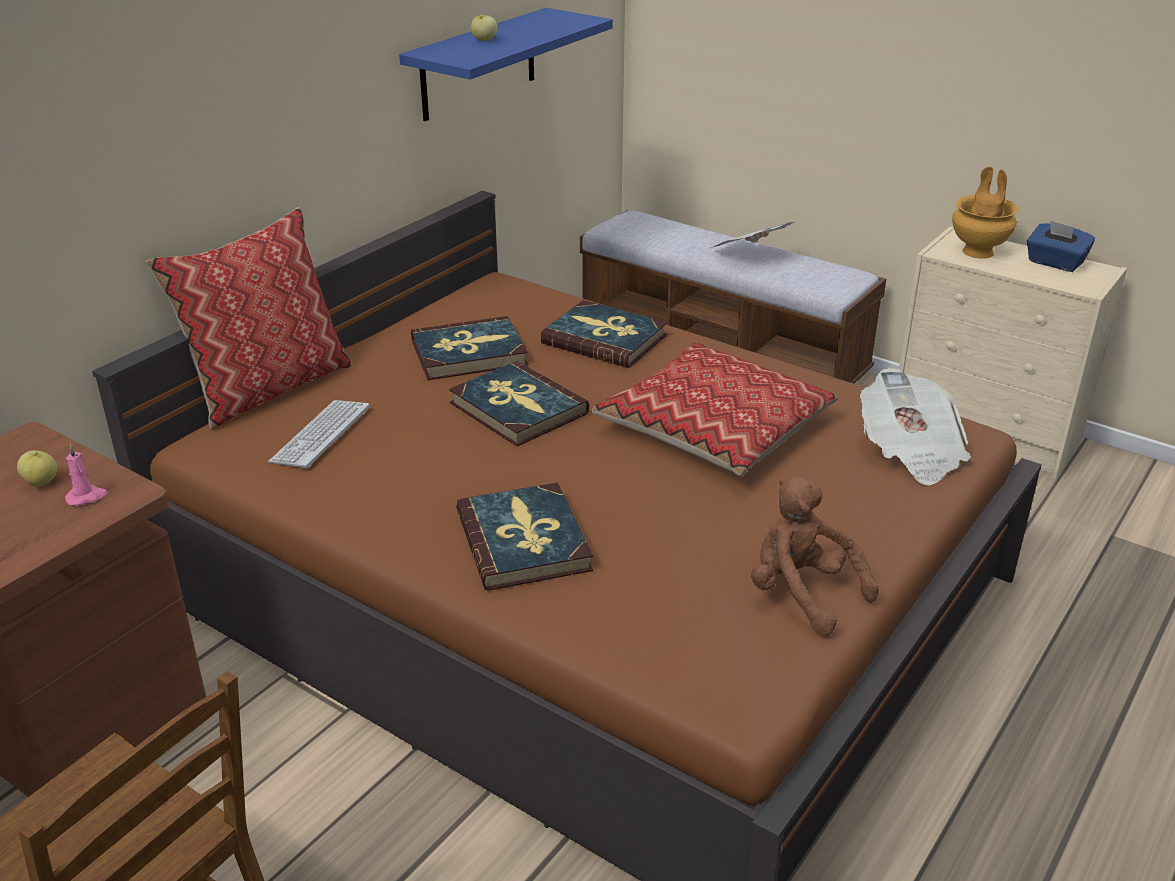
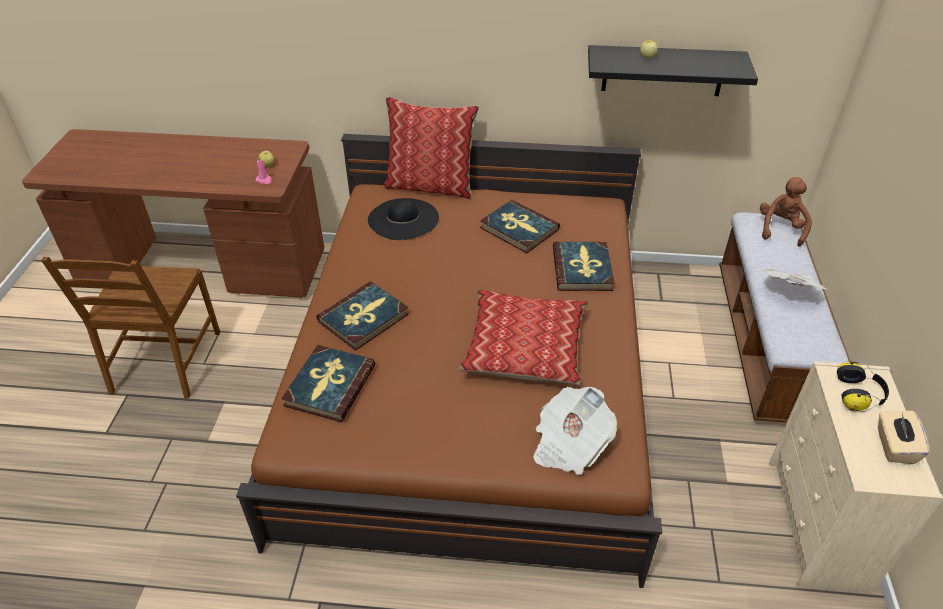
camera: 60 degrees right, 10 degrees up
(320, 435) = (403, 219): keyboard -> black hat
(478, 64) = (663, 70): blue shelf -> black shelf
(517, 408) = (479, 267): book -> book (329, 385)
(802, 593) = (387, 436): brown plush toy -> brown plush toy (780, 229)
(979, 252) = (859, 395): brown vase -> headphones
(1055, 263) = (894, 446): blue tissue box -> beige tissue box

